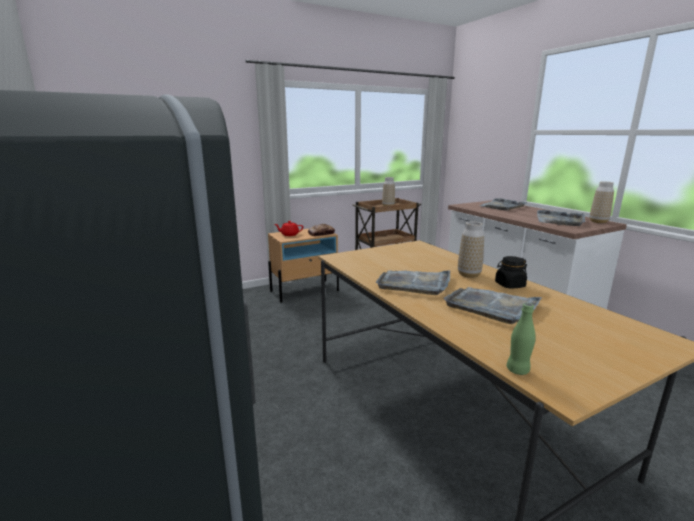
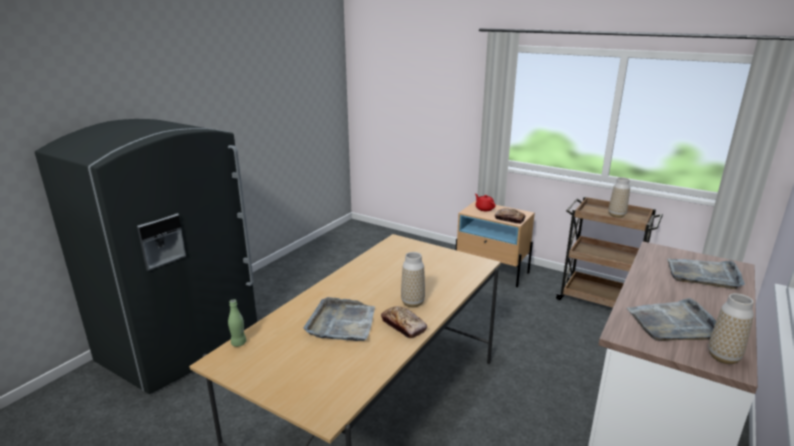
camera: 60 degrees right, 5 degrees up
(414, 283) = (364, 283): grey tray -> none
(509, 285) = (403, 326): black jar -> bread

